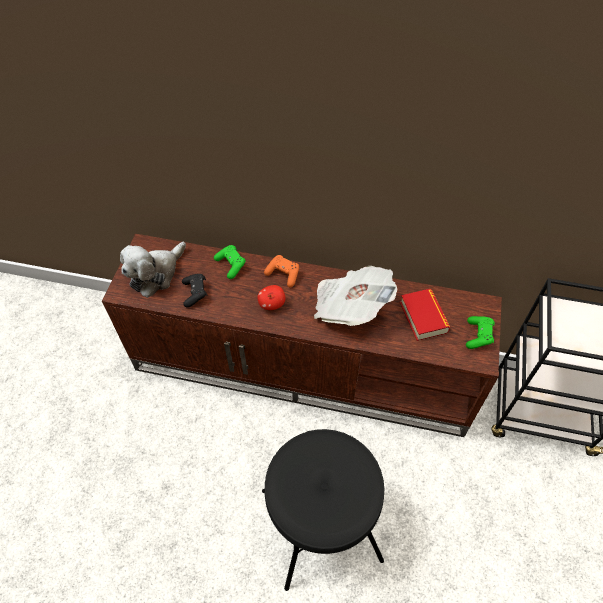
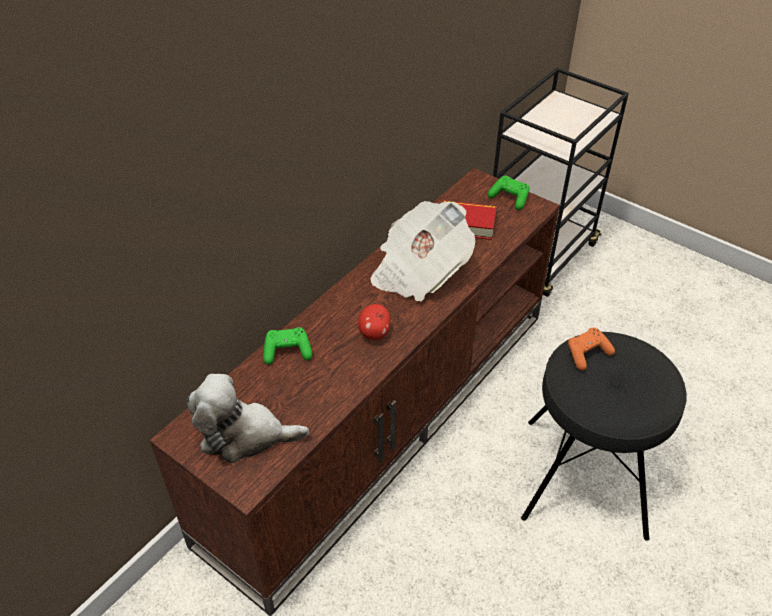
camera: 65 degrees left, 10 degrees down
(156, 274) = (244, 435): plush toy -> plush toy turned 120 degrees clockwise
(195, 293) = (308, 401): black game controller -> none
(283, 274) = (337, 309): orange game controller -> orange game controller (587, 354)

